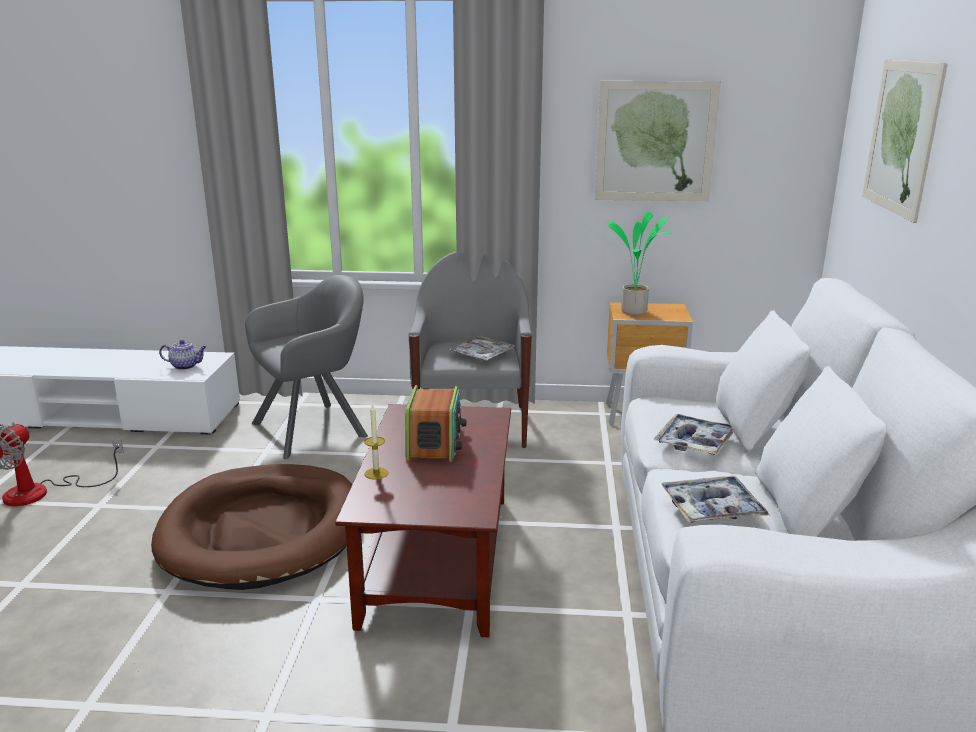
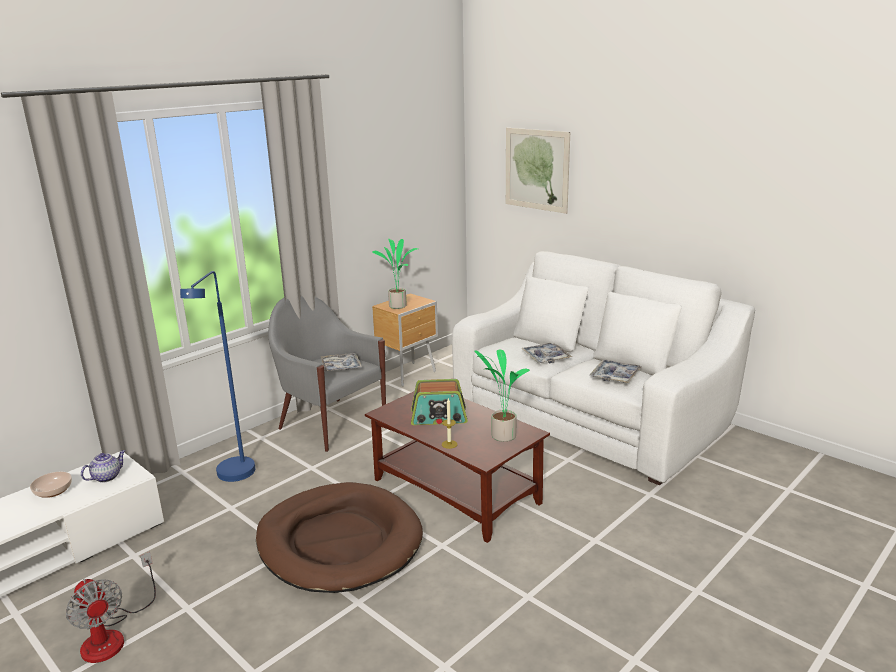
camera: 50 degrees left, 0 degrees up
(147, 360) = (54, 491): none -> bowl
(316, 428) = (234, 477): grey armchair -> blue floor lamp
(435, 443) = (439, 417): radio -> radio turned 135 degrees clockwise
(441, 498) = (502, 436): none -> potted plant
(655, 142) = (382, 191): picture -> none

